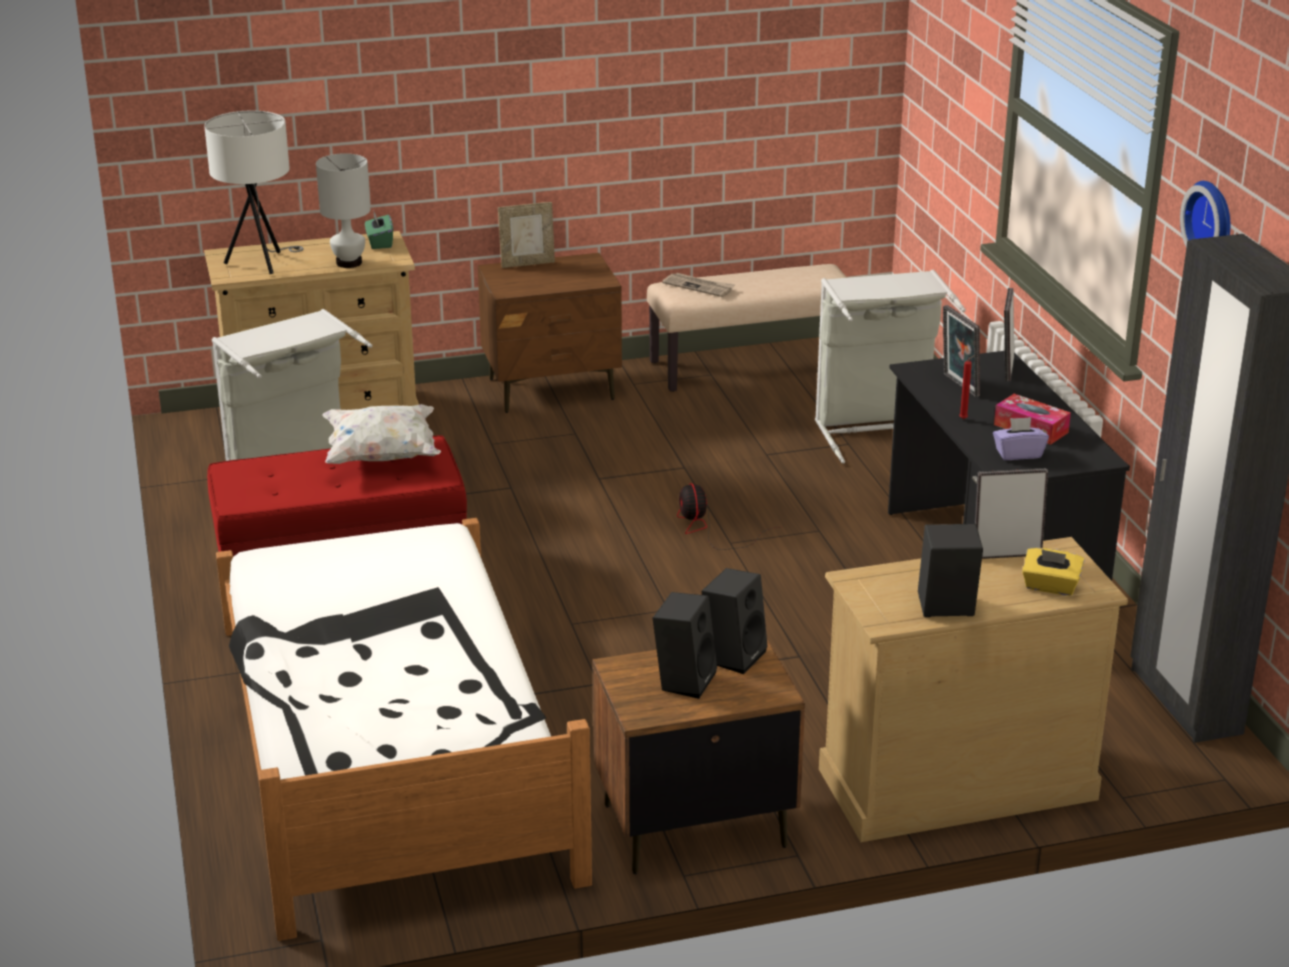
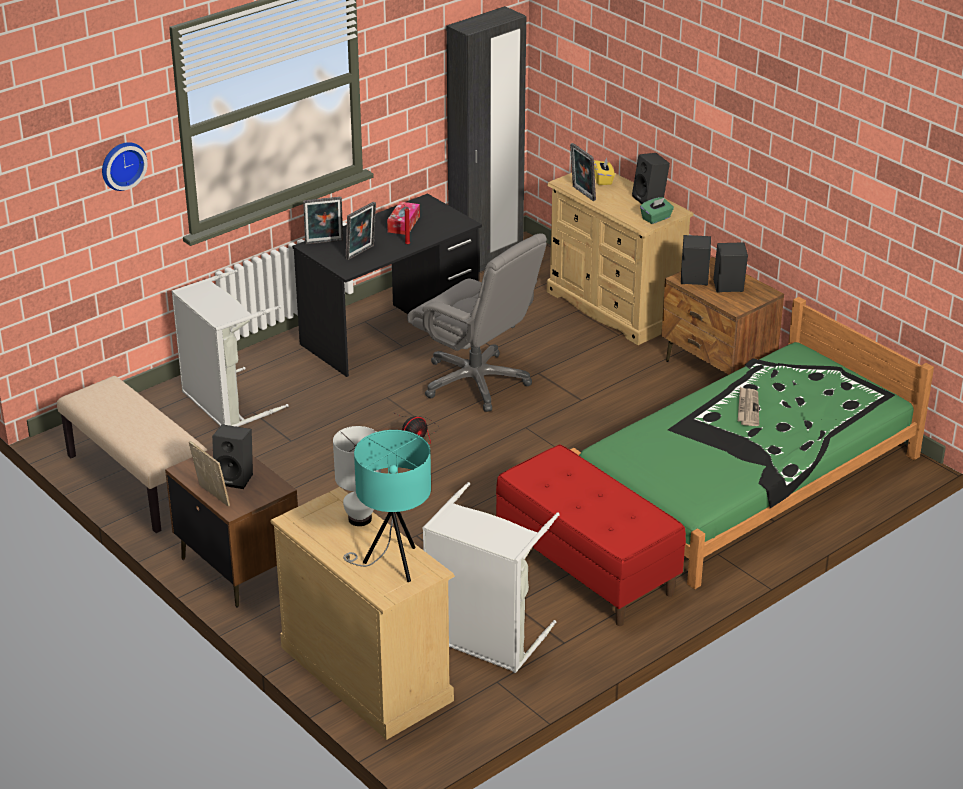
camera: 115 degrees left, 5 degrees up
(261, 263) = (392, 564): white table lamp -> turquoise table lamp
(379, 243) = (306, 519): green tissue box -> green tissue box (656, 218)
(382, 456) = (549, 488): white pillow -> none
(391, 746) = (745, 479): white bed -> green bed
(547, 277) = (236, 478): none -> black speaker
(699, 286) = (154, 440): newspaper -> newspaper (747, 408)
(809, 601) = (476, 382): none -> grey office chair
(1018, 454) = (439, 223): purple tissue box -> none
(1212, 221) = (411, 42): wall clock -> wall clock (122, 164)

